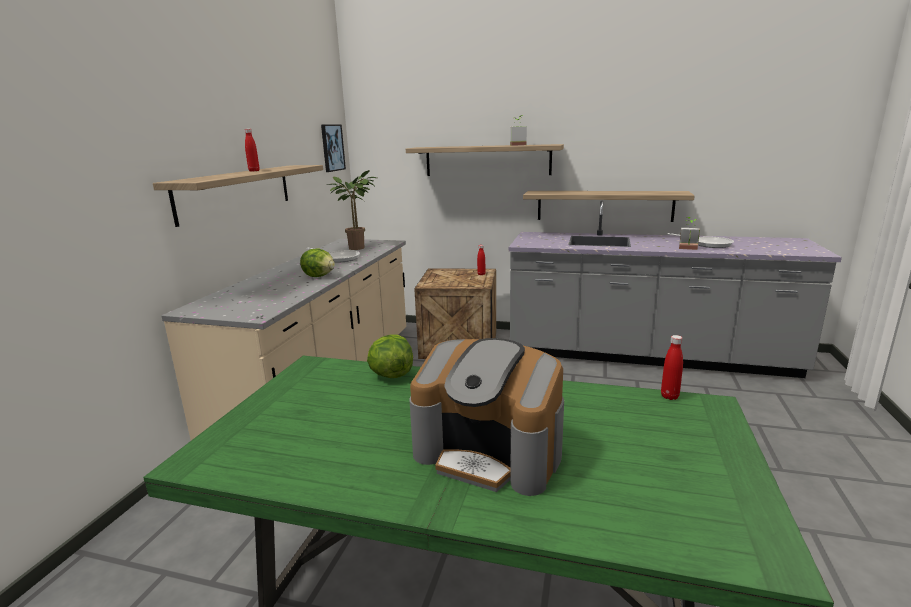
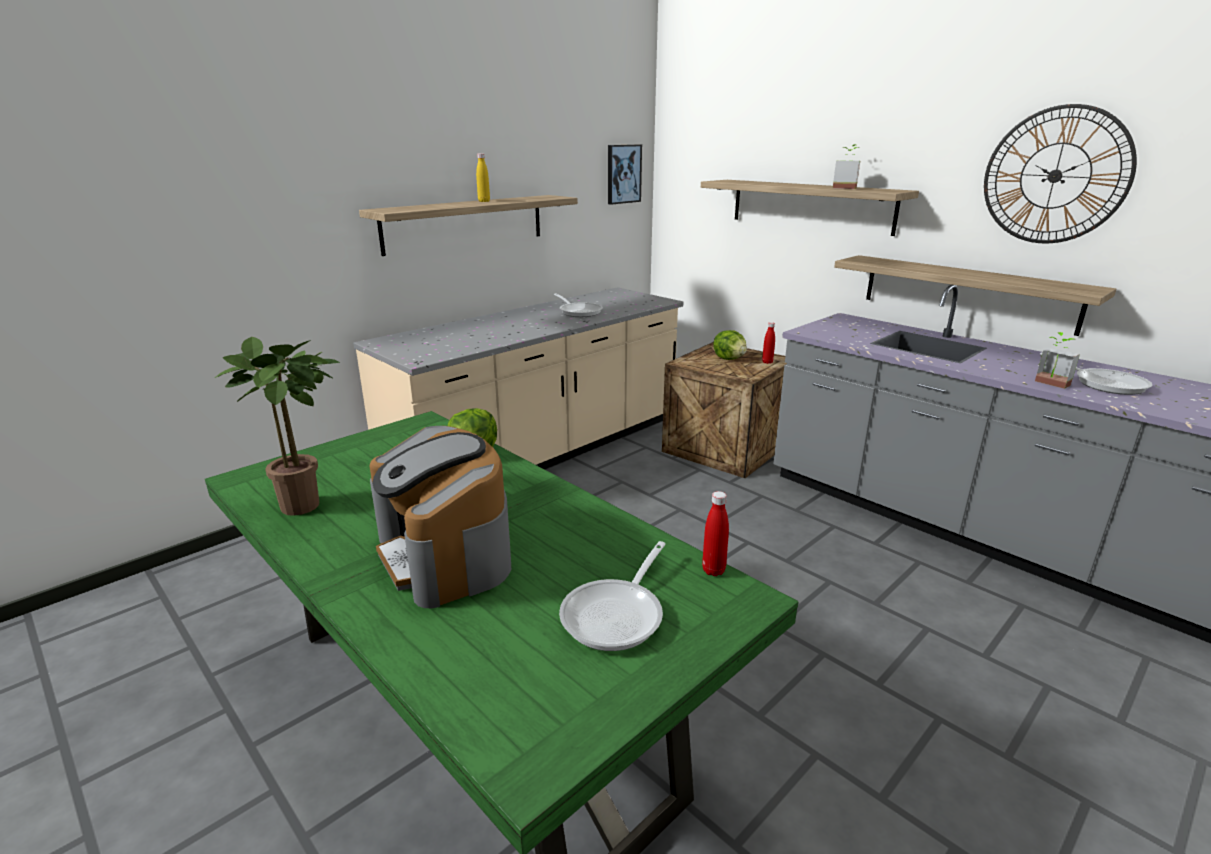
camera: 30 degrees right, 5 degrees up
(254, 171) = (484, 201): red bottle -> yellow bottle
(319, 276) = (530, 329): lettuce -> lettuce (729, 359)
(359, 247) = (619, 302): potted plant -> potted plant (307, 505)
(645, 128) = (1055, 176): none -> wall clock
(663, 444) = (617, 615): none -> frying pan

